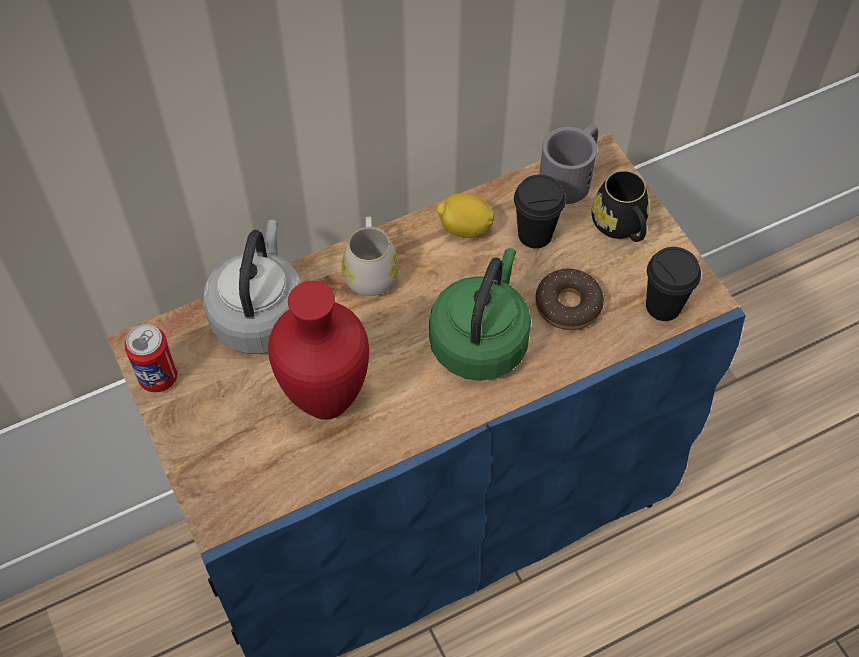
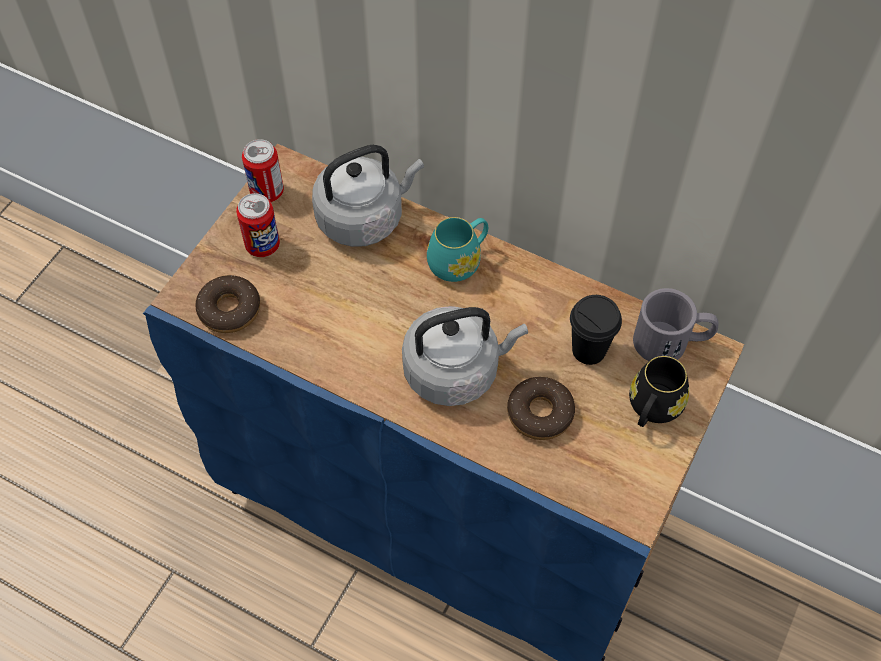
camera: 55 degrees right, 0 degrees up
(218, 415) = (262, 245): none -> can
(268, 485) = (229, 310): none -> donut
(323, 401) = (322, 300): red vase -> none
(371, 271) = (459, 261): white mug -> turquoise mug
(465, 228) = (552, 298): lemon -> none
(480, 340) = (456, 370): green kettle -> grey kettle
(663, 306) = (598, 485): black cup -> none

